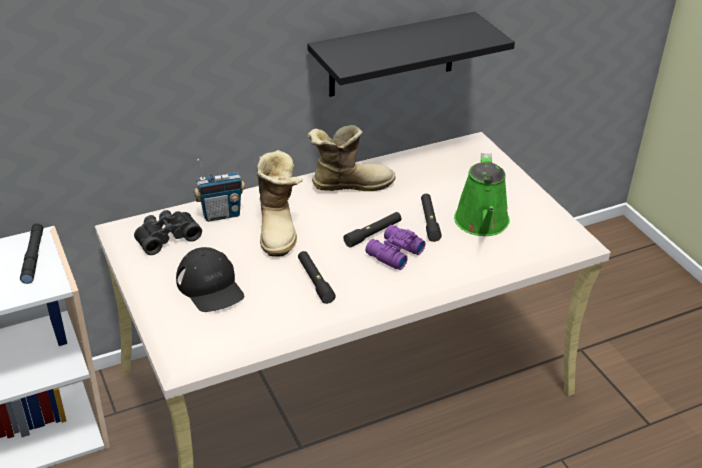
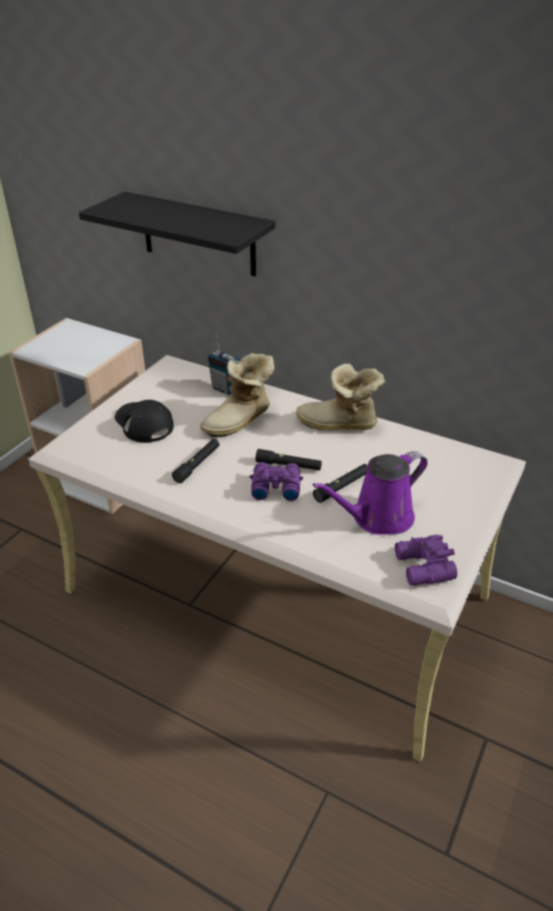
camera: 55 degrees right, 0 degrees up
(33, 257) = (102, 348): black flashlight -> none
(166, 237) = (178, 382): black binoculars -> none
(210, 286) = (143, 423): black cap -> black cap turned 120 degrees clockwise
(349, 184) = (338, 425): boot -> boot turned 150 degrees clockwise
(392, 55) = (433, 328): black shelf -> black shelf (198, 234)
(482, 223) = (377, 518): green watering can -> purple watering can
(552, 231) = (422, 568): none -> purple binoculars

